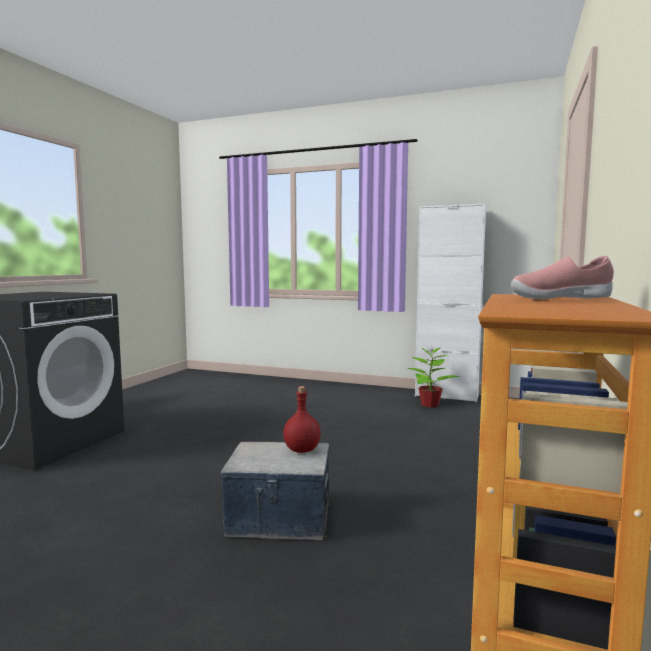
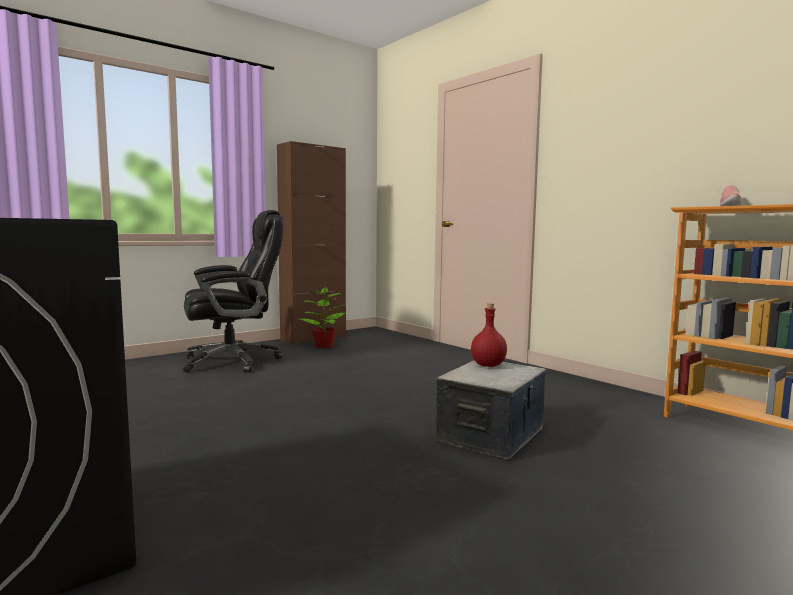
camera: 60 degrees left, 0 degrees up
(339, 397) = (234, 361): none -> black office chair
(446, 395) = (313, 338): white cabinet -> brown cabinet

